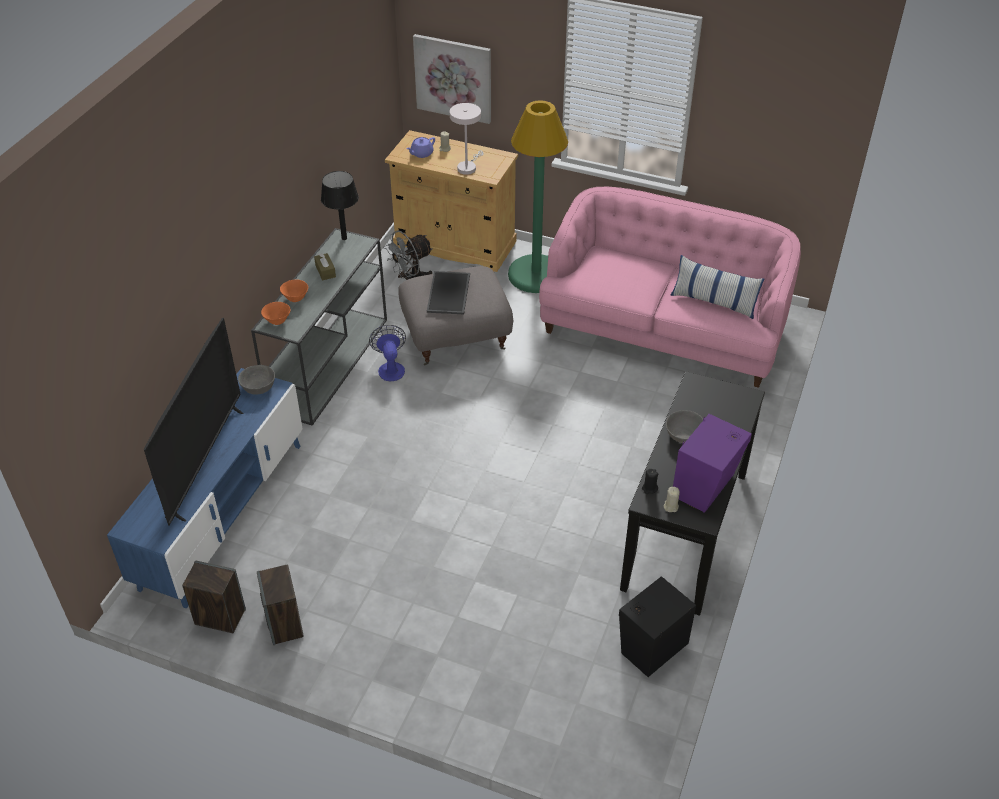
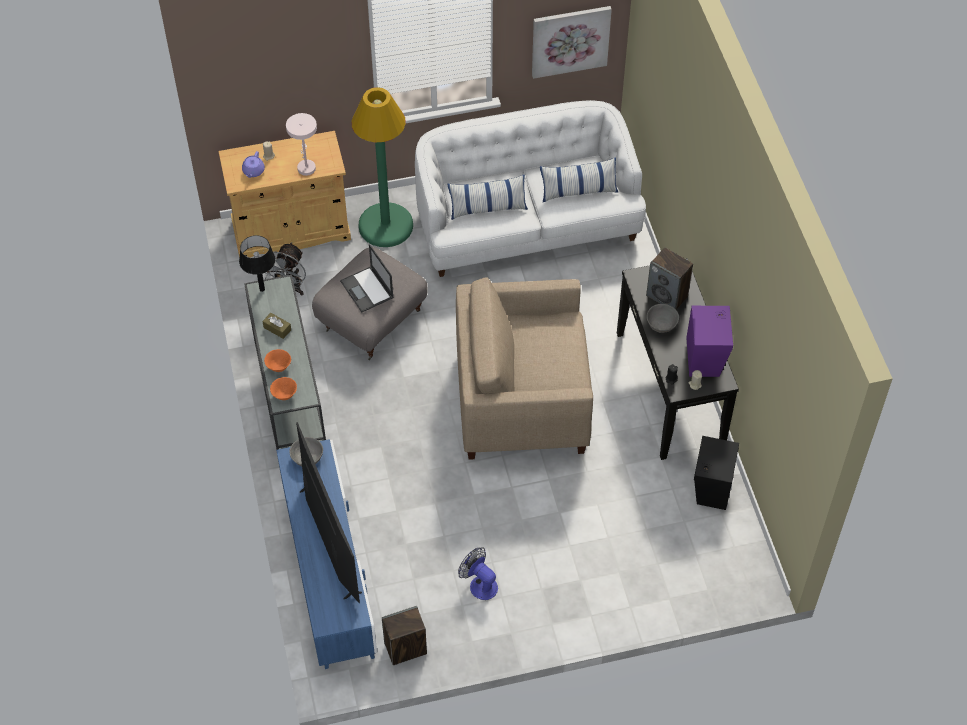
camera: 35 degrees left, 10 degrees up
(285, 624) = (457, 625): speaker -> speaker (667, 296)
(390, 368) = (344, 377): fan -> fan (479, 584)
(449, 293) = (367, 290): tray -> laptop
(453, 78) = (259, 92): picture -> picture (570, 40)
(529, 465) = (522, 400): none -> beige armchair
(614, 278) = (487, 208): none -> pillow
(664, 328) = (526, 224): pink sofa -> white sofa

